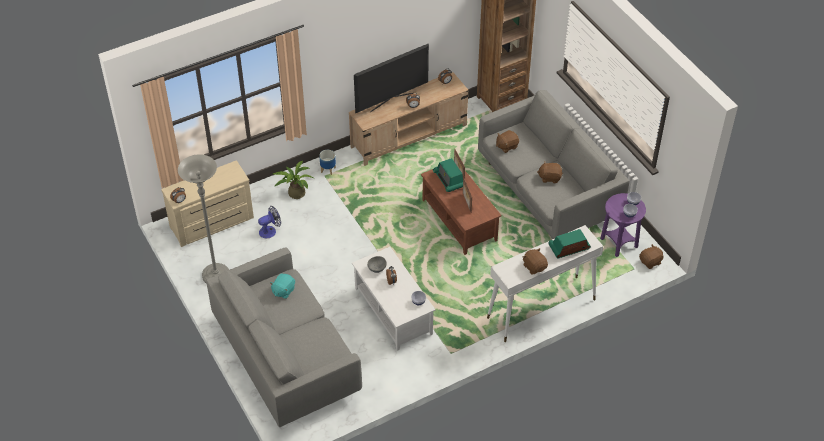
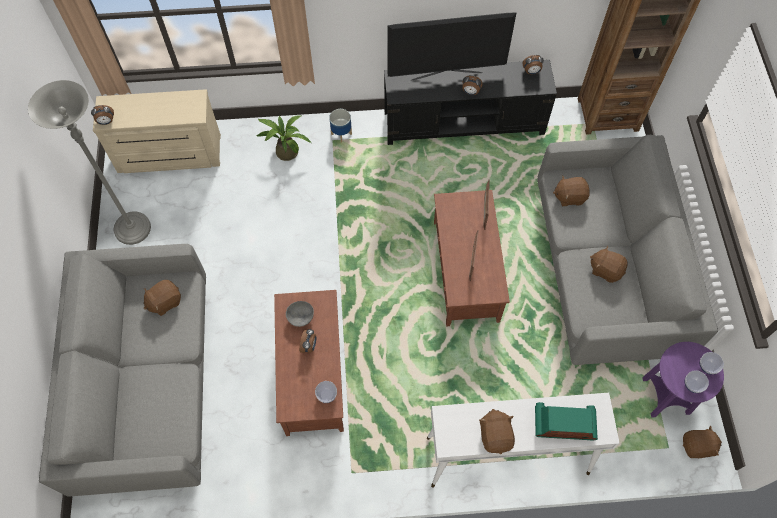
camera: 25 degrees right, 15 degrees up
(270, 230) = (229, 192): fan -> none
(283, 291) = (164, 302): turquoise plush toy -> brown plush toy
(392, 311) = (311, 372): white coffee table -> brown coffee table
(409, 136) = (464, 123): beige tv stand -> black tv stand
(448, 180) = (466, 218): radio -> none

